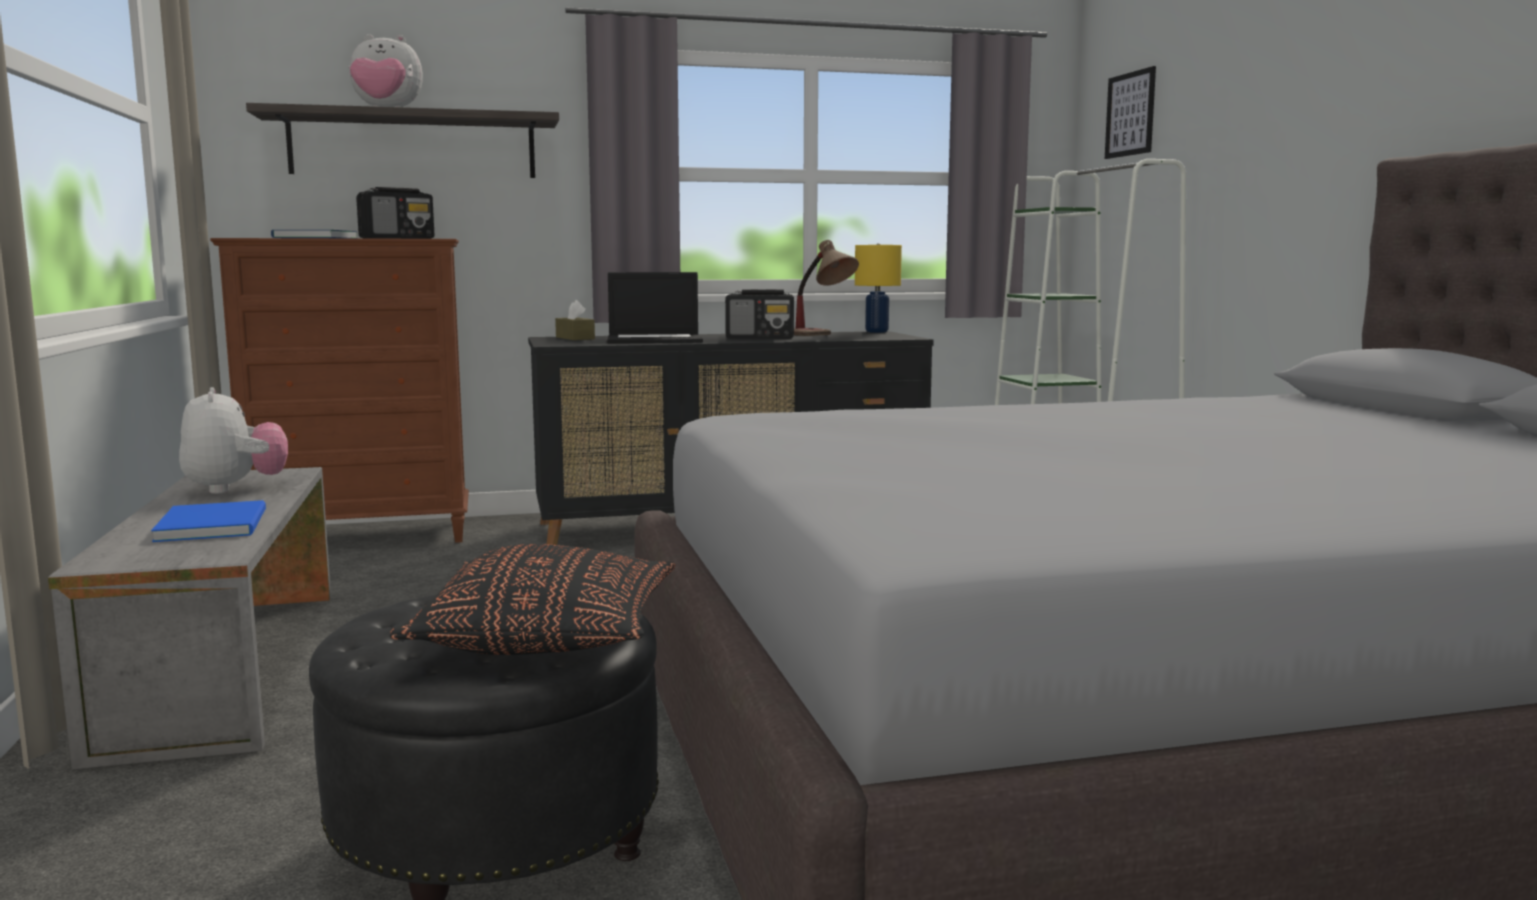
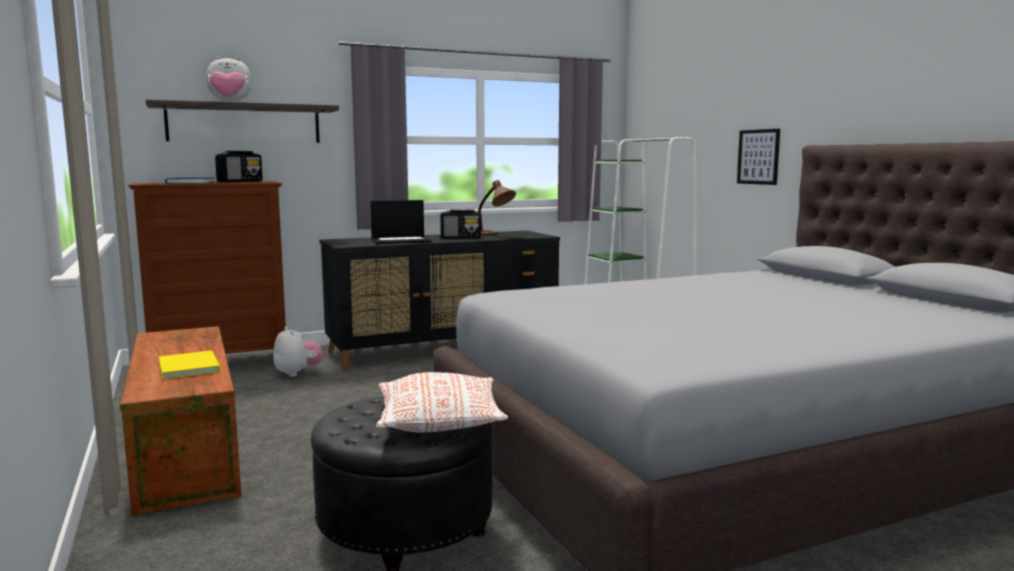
camera: 10 degrees left, 0 degrees up
(216, 524) = (191, 366): blue book -> yellow book
(223, 665) = (184, 449): grey bench -> brown bench
(235, 488) = (179, 343): plush toy -> plush toy (297, 373)
(546, 639) = (439, 422): black pillow -> white pillow
(575, 338) = (350, 240): brown tissue box -> none
(877, 332) = (522, 231): yellow table lamp -> none
(1130, 114) = (659, 107): picture -> picture (758, 157)

